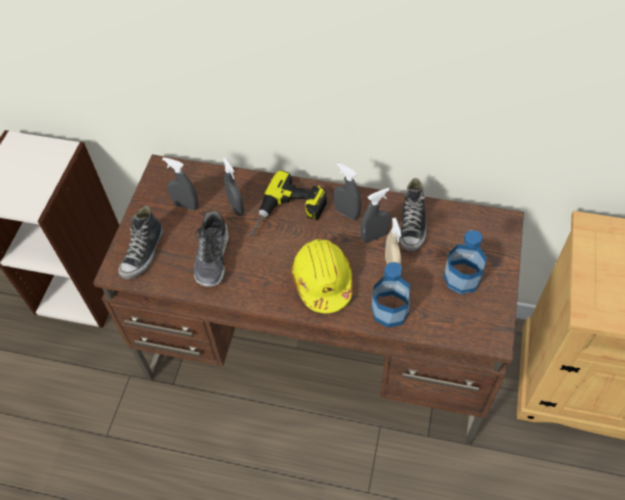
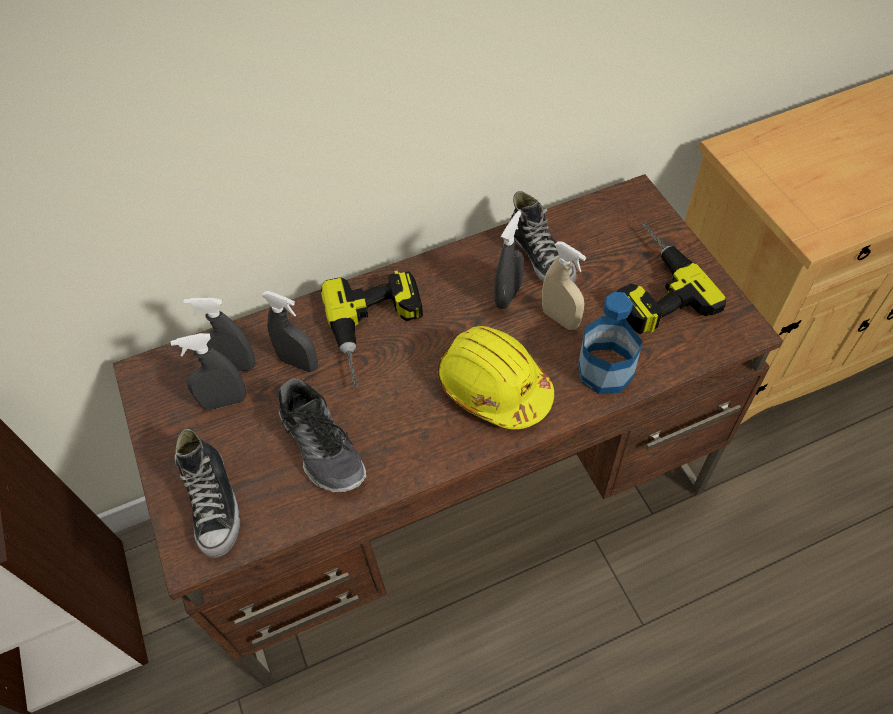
camera: 35 degrees left, 0 degrees up
(346, 213) = (450, 287): grey spray bottle -> grey spray bottle (234, 366)
(462, 278) = (649, 284): bottle -> power drill

